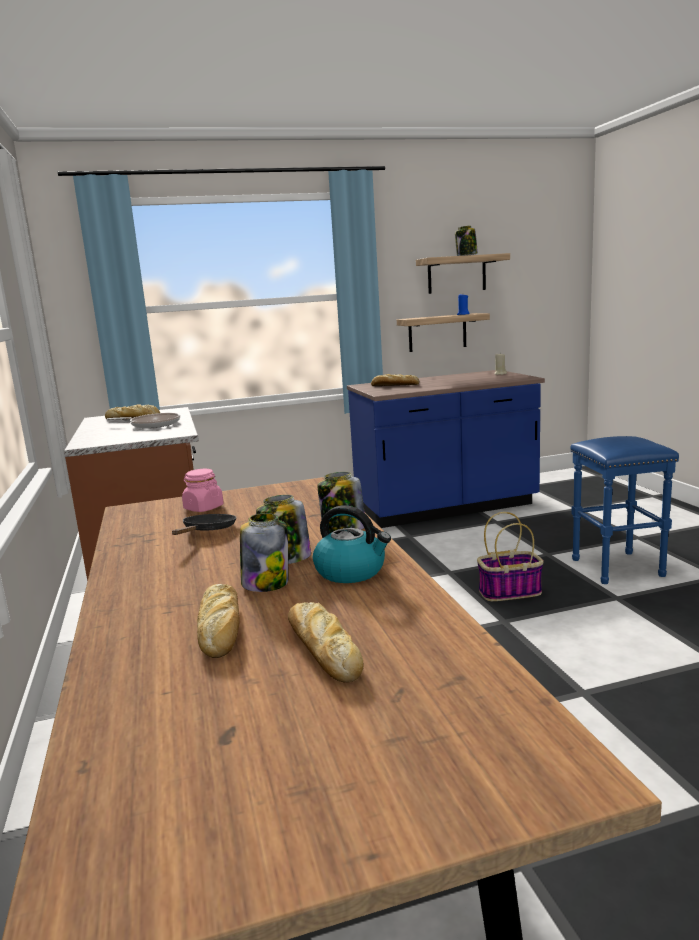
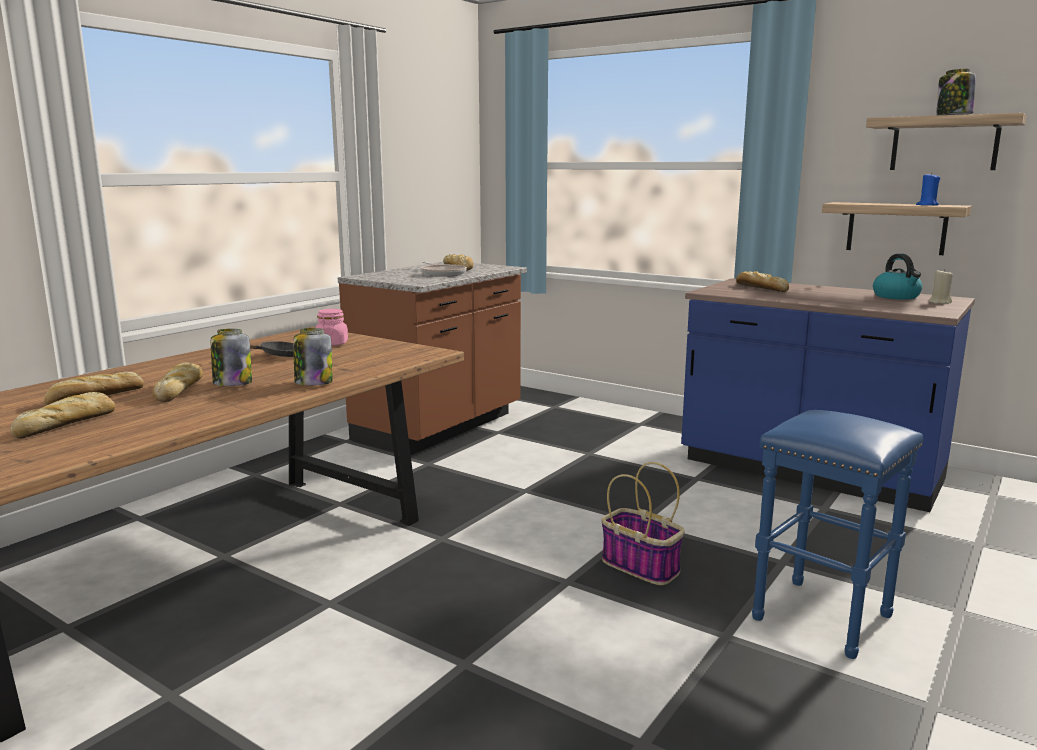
camera: 50 degrees right, 0 degrees up
(266, 583) = (180, 389): jar -> bread
(351, 571) = (216, 402): kettle -> kettle (897, 296)

